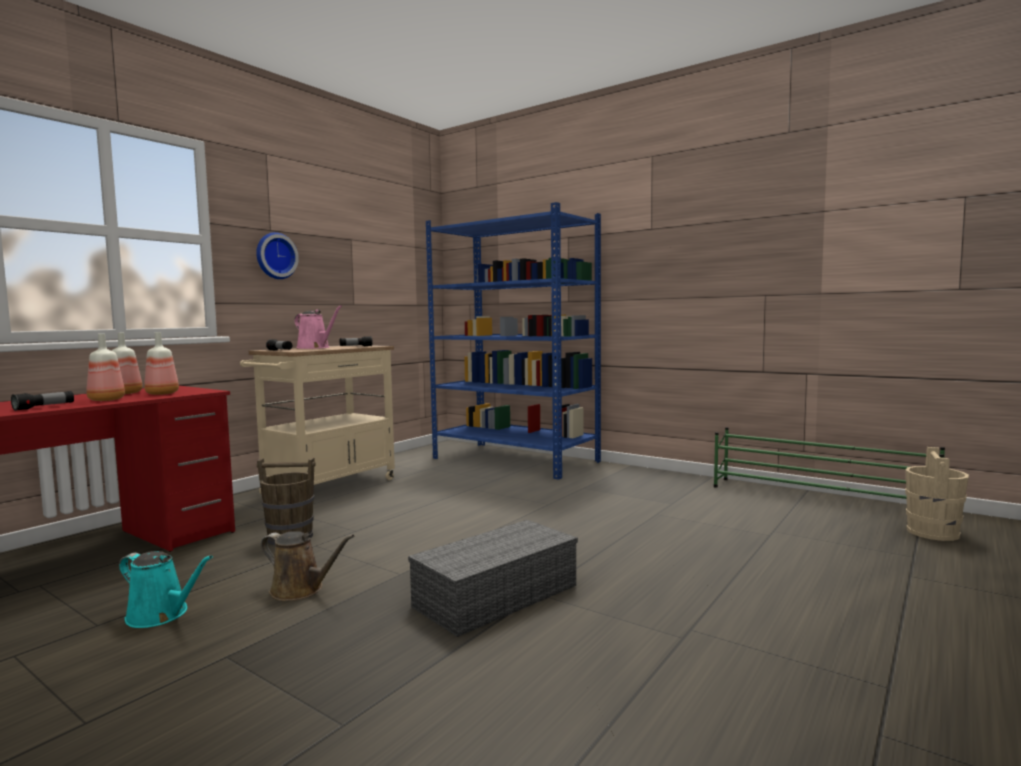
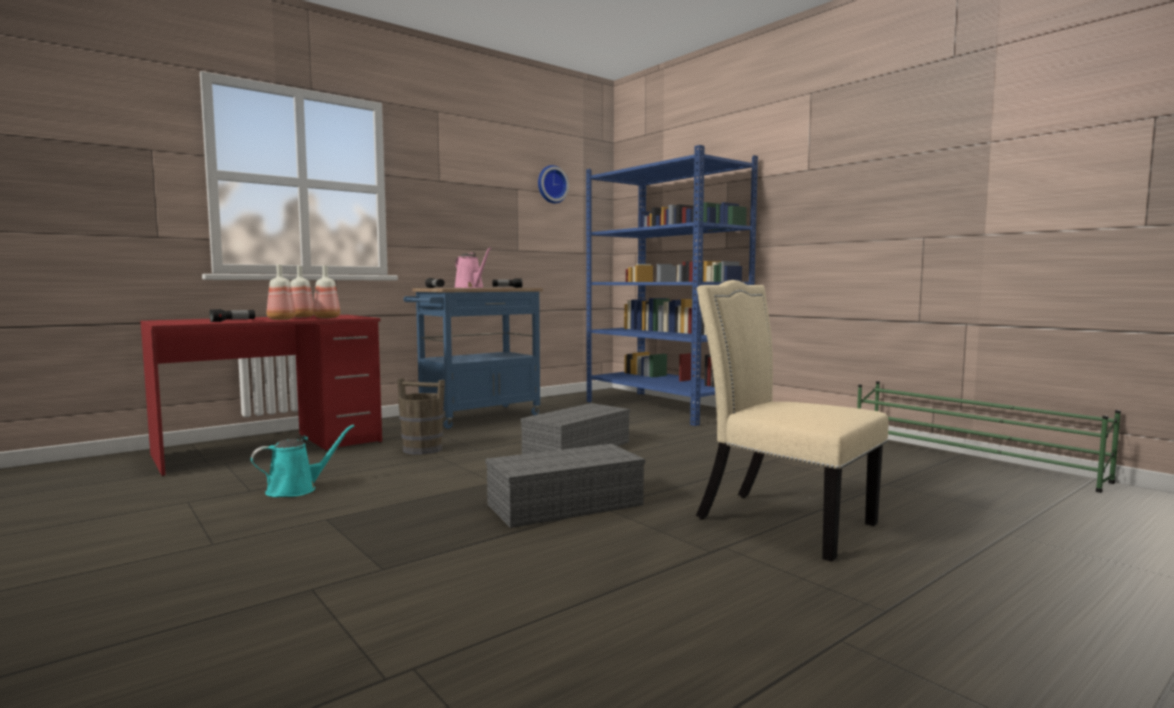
camera: 15 degrees right, 0 degrees up
(161, 615) = (296, 489): turquoise watering can -> turquoise watering can turned 75 degrees counterclockwise
(275, 256) = (442, 204): wall clock -> wall clock (551, 184)
(301, 590) = (407, 484): brown watering can -> none
(326, 487) = (476, 417): beige cart -> blue cart
(460, 517) = (577, 447): none -> grey storage box
(725, 590) = (787, 523): none -> beige chair
(932, 532) = (1079, 501): beige bucket -> none

